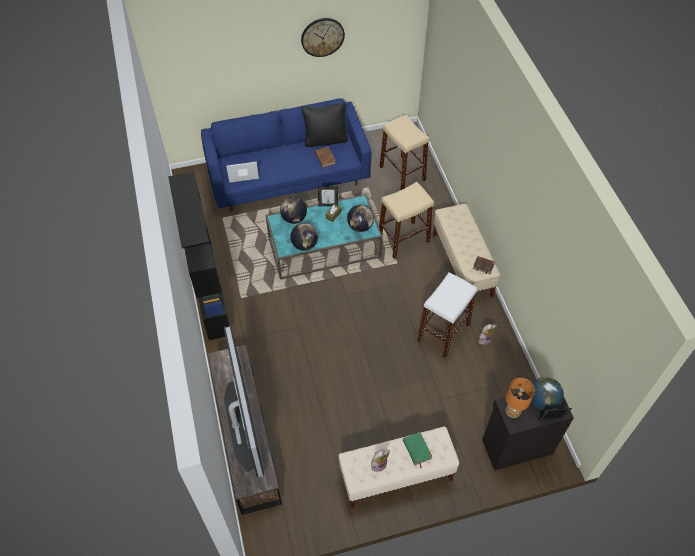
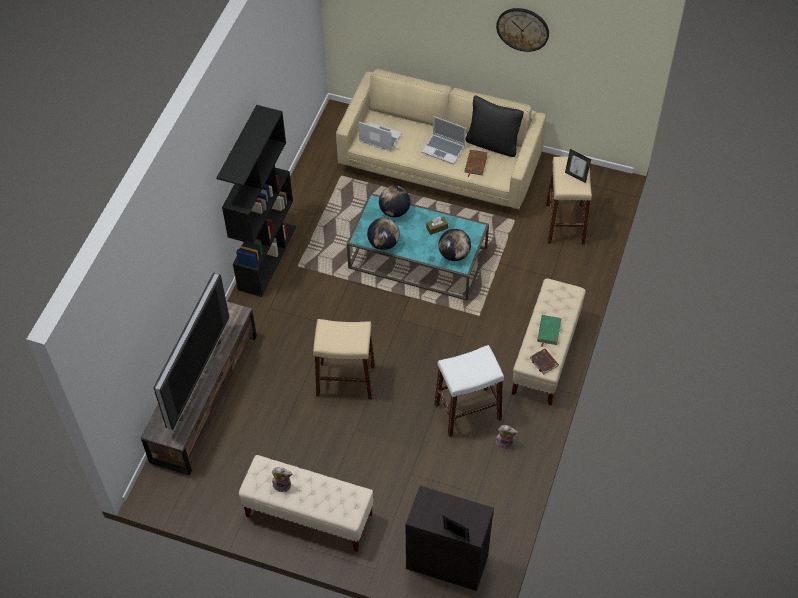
camera: 35 degrees right, 0 degrees up
(288, 175) = (440, 165): blue sofa -> beige sofa
(295, 159) = (444, 149): none -> laptop
(328, 205) = (440, 215): picture frame -> picture frame (576, 176)
(403, 240) = (506, 295): beige stool -> beige stool (345, 380)
(417, 449) = (327, 493): green book -> green book (548, 331)
(513, 412) = (426, 506): orange table lamp -> none
(542, 401) = (463, 514): globe -> none

